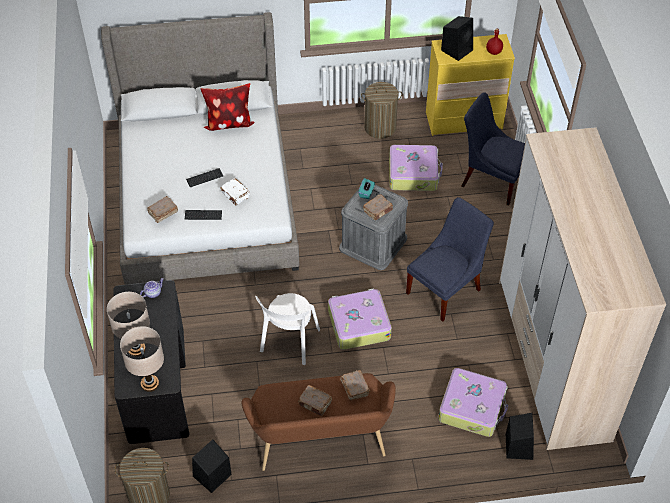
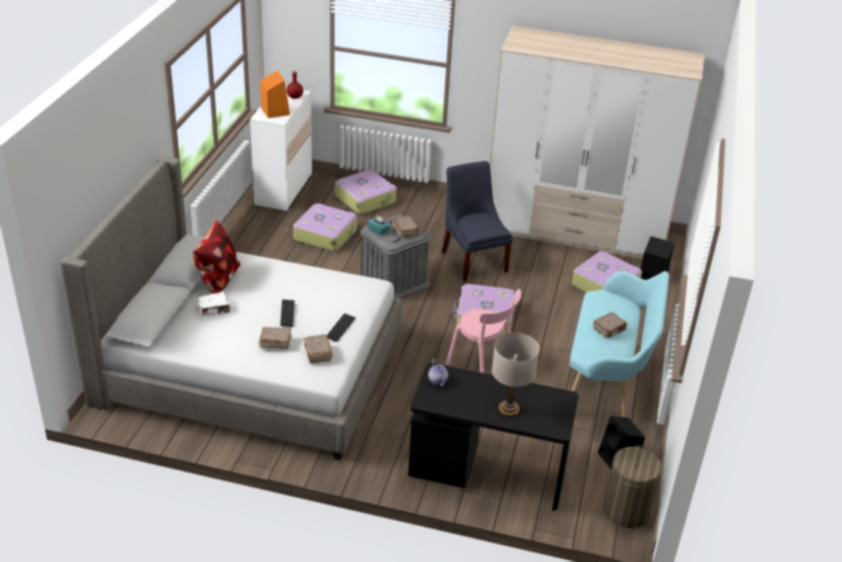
camera: 70 degrees left, 15 degrees down
(150, 384) = (559, 411): beige table lamp -> none
(235, 195) = (327, 301): white book -> white book (214, 309)
(289, 342) = (482, 365): white chair -> pink chair
(320, 443) = (607, 378): brown bench -> turquoise bench
(355, 387) = (600, 303): brown book -> brown book (275, 342)
(380, 127) = (250, 234): laundry basket -> none
(457, 49) = (275, 111): black speaker -> orange speaker
(463, 121) = (284, 190): yellow dresser -> white dresser
(491, 179) = (365, 199): blue chair -> suitcase

